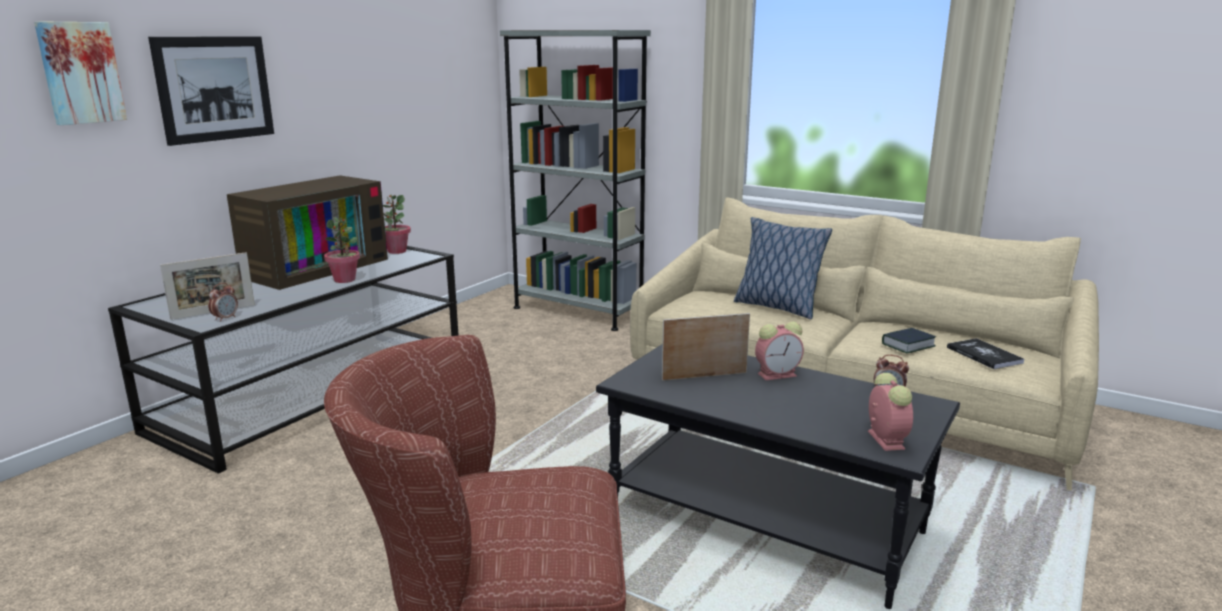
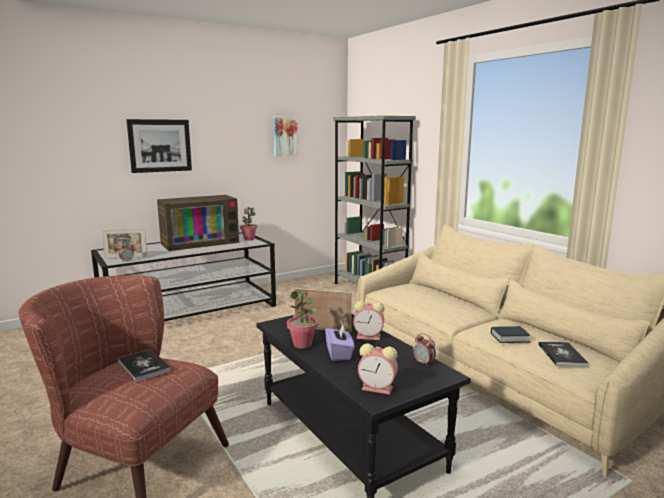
camera: 25 degrees right, 5 degrees down
(80, 72) = (90, 135): picture -> picture (284, 136)
(345, 280) = (204, 250): potted plant -> potted plant (302, 344)
(519, 487) = (144, 366): none -> book
(775, 405) = (339, 354): none -> purple tissue box
(776, 307) = (448, 300): pillow -> none
(884, 439) = (378, 388): alarm clock -> alarm clock turned 90 degrees clockwise

